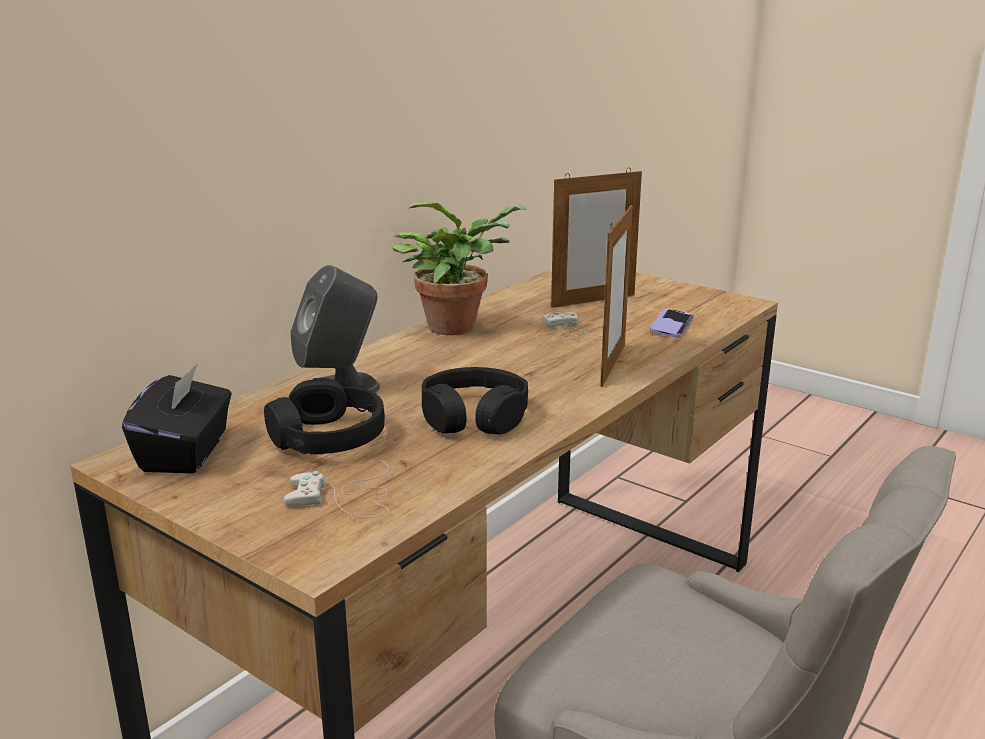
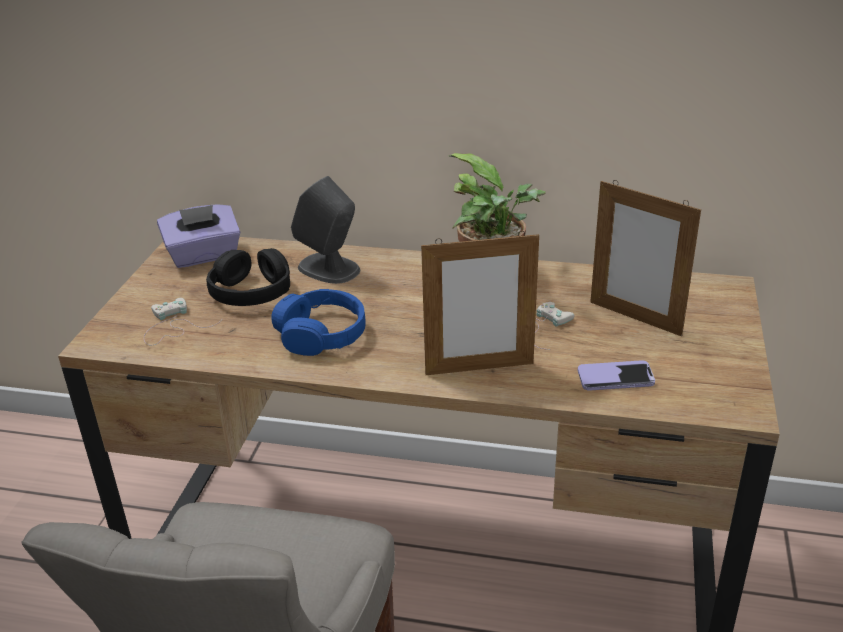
camera: 65 degrees right, 10 degrees up
(186, 452) = (204, 256): black tissue box -> purple tissue box
(474, 417) = (321, 334): black headphones -> blue headphones

